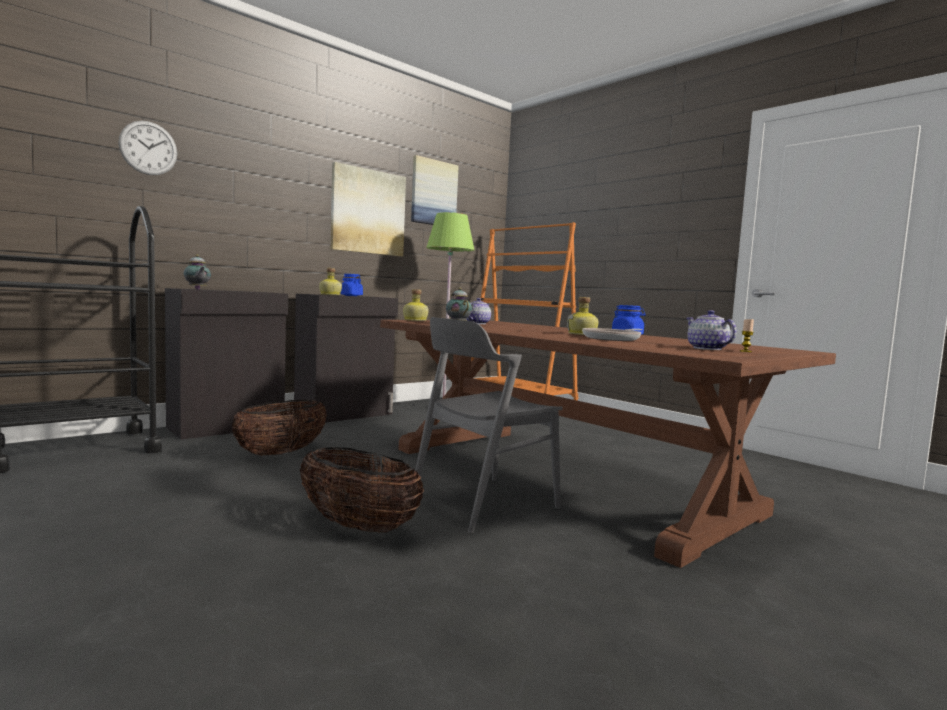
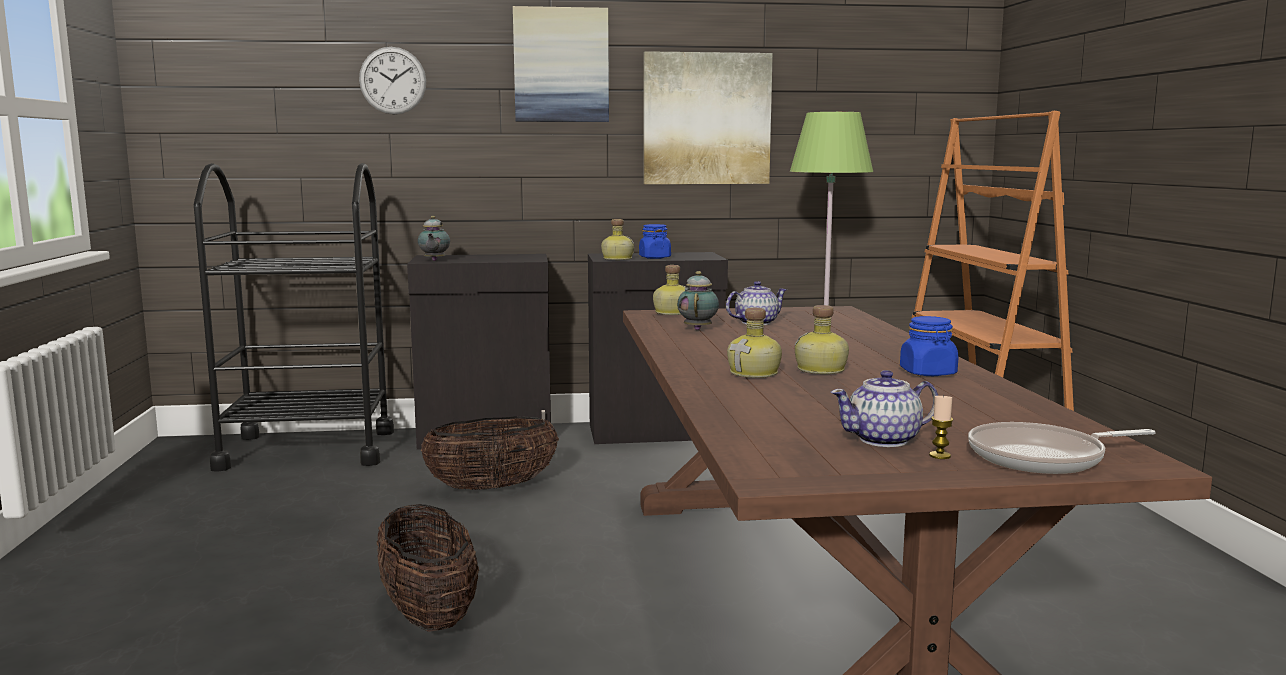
camera: 35 degrees right, 5 degrees up
(434, 193) = (832, 69): picture -> picture (561, 65)
(483, 503) = (624, 618): grey chair -> none
(559, 335) = (755, 373): none -> bottle
(613, 339) = (818, 391): frying pan -> frying pan (1043, 458)
(707, 348) = (884, 440): teapot -> teapot turned 120 degrees counterclockwise

